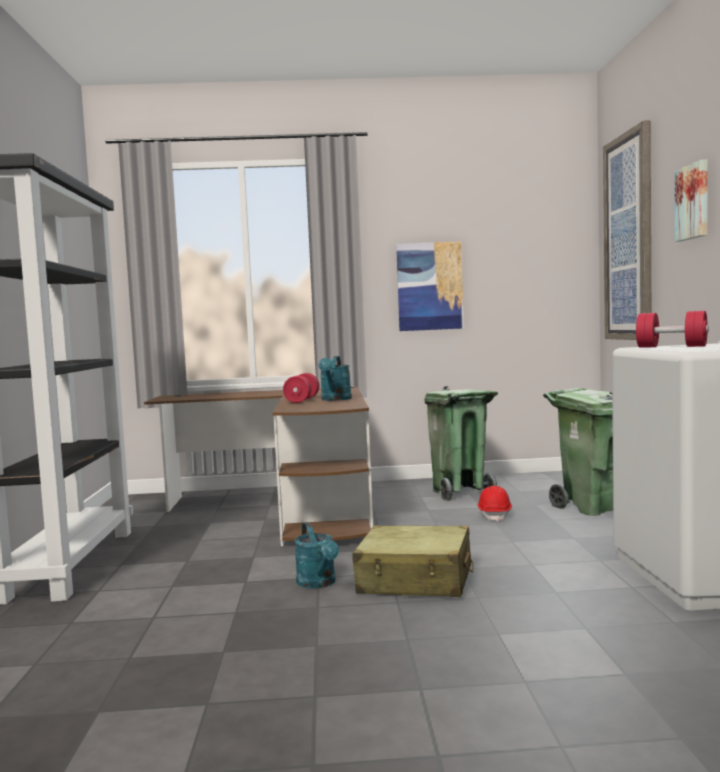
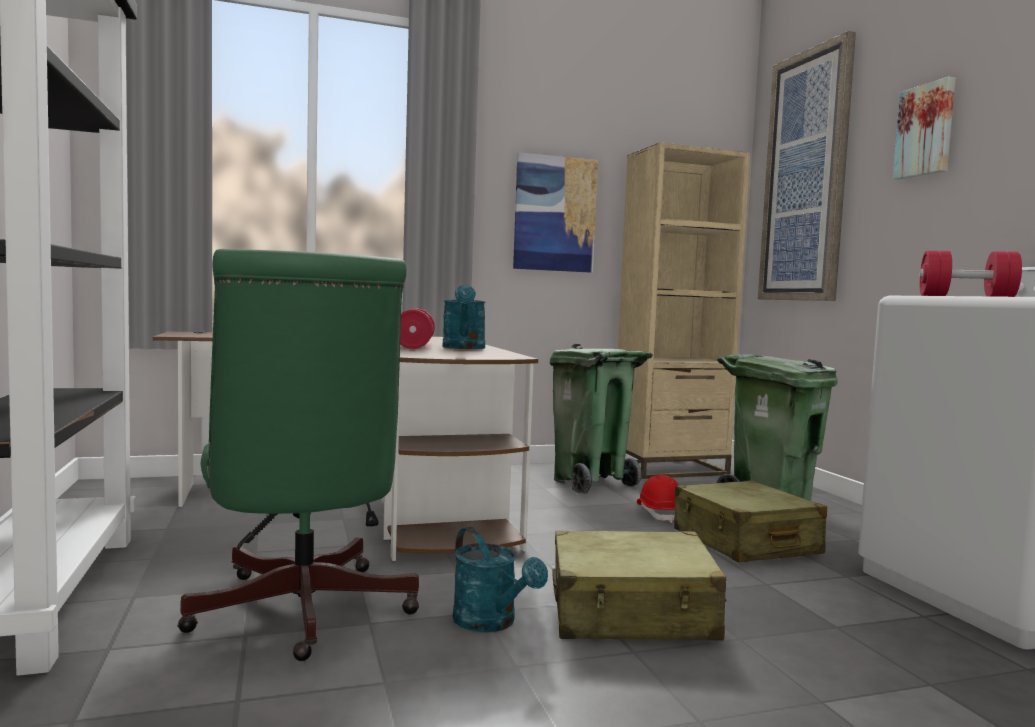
camera: 15 degrees left, 0 degrees up
(208, 576) = (301, 615): none -> green office chair
(535, 480) = (670, 469): none -> beige bookcase
(543, 536) = (745, 542): none -> beige suitcase

